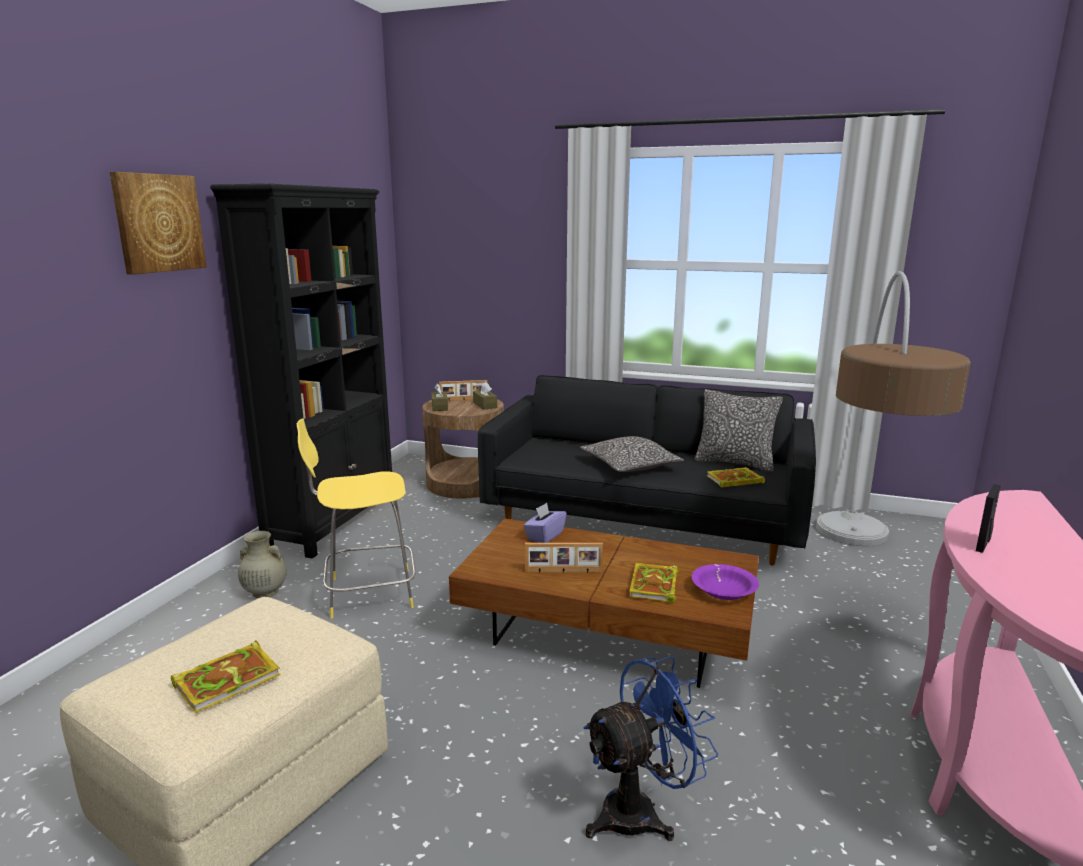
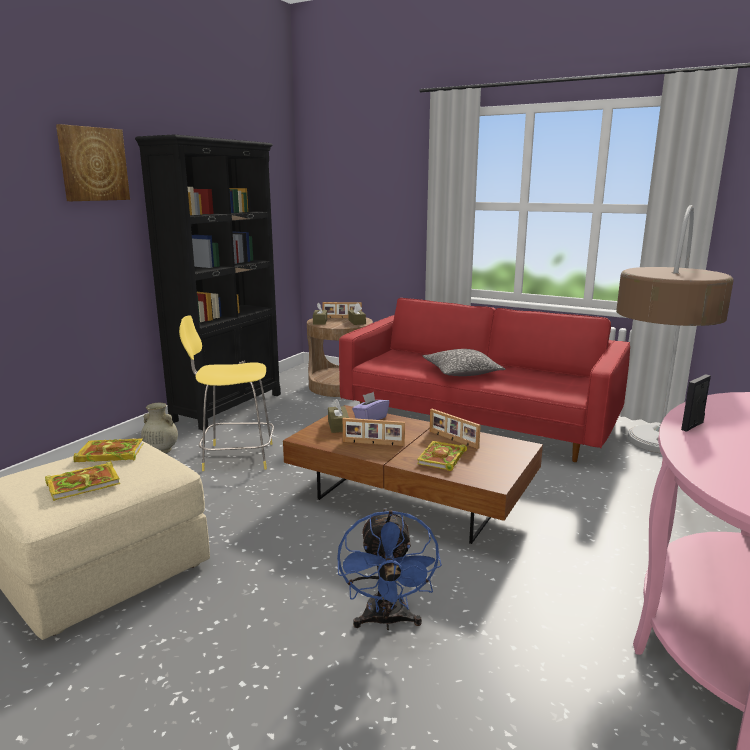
camera: 10 degrees right, 0 degrees up
(510, 549) = (338, 426): none -> brown tissue box
(641, 811) = (387, 621): blue fan -> blue fan turned 105 degrees clockwise
(644, 519) = (478, 421): black sofa -> red sofa
(655, 558) = (452, 440): none -> picture frame
(724, 590) = (498, 466): purple bowl -> none
(733, 480) = (545, 388): book -> book (109, 454)
(734, 463) = (554, 375): pillow -> none

